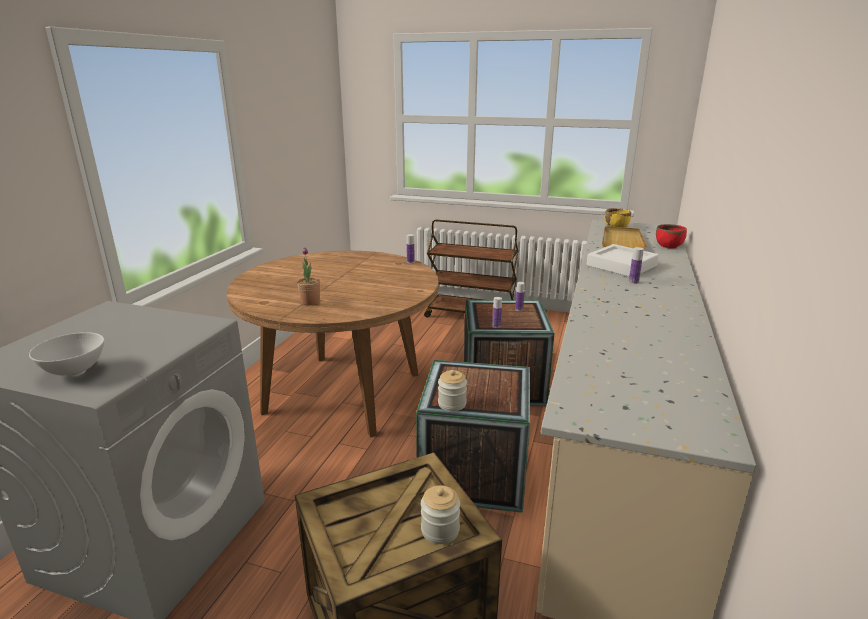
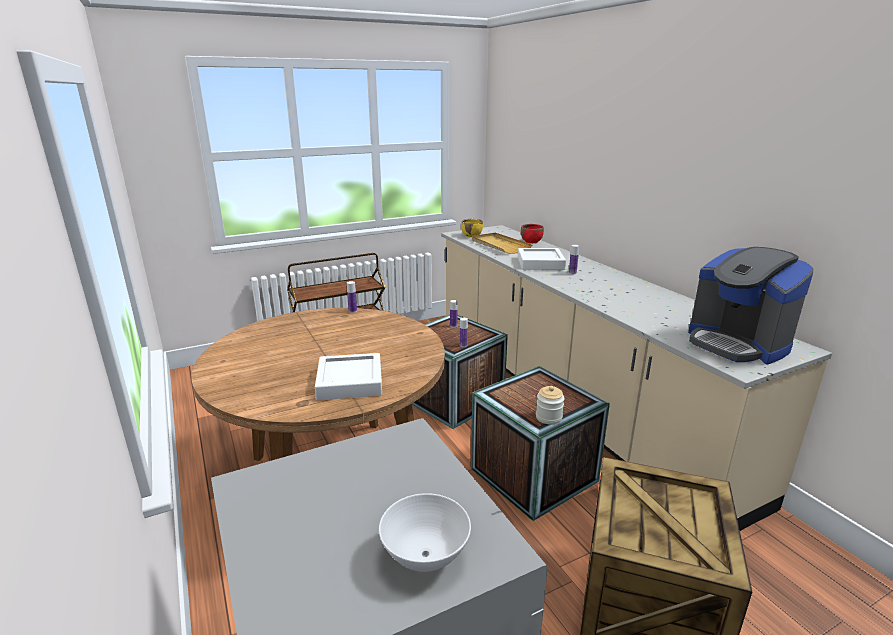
camera: 45 degrees left, 0 degrees up
(310, 302) = (350, 382): potted plant -> white tray
(440, 530) = (692, 503): jar -> none
(638, 398) = (736, 343): none -> coffee machine

